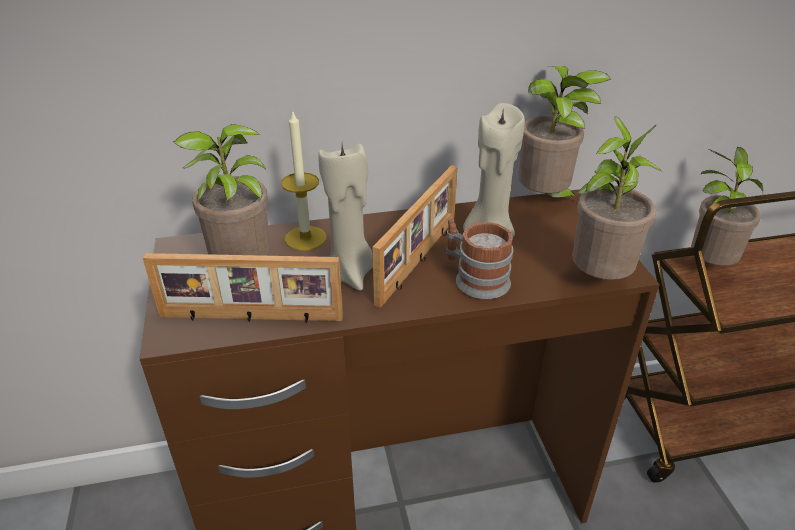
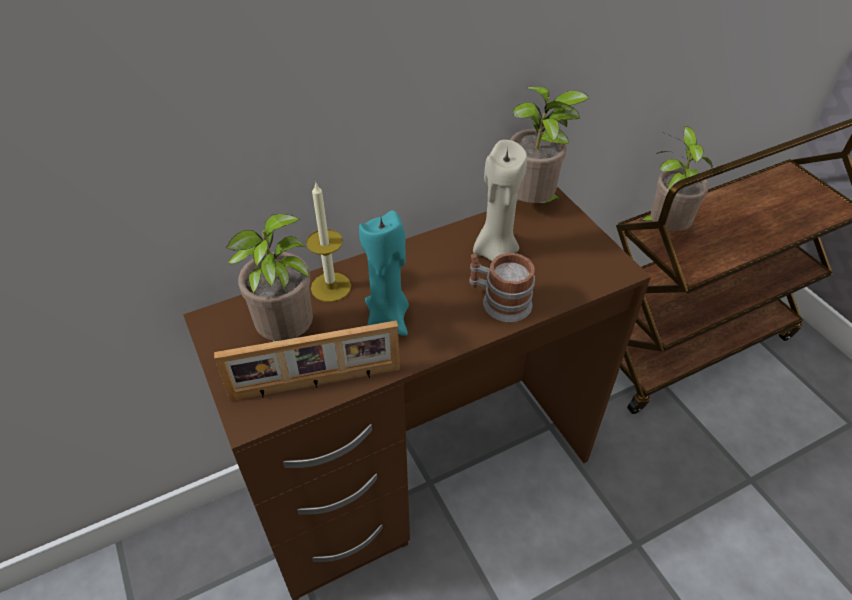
camera: 15 degrees left, 10 degrees up
(351, 274) = (389, 318): beige candle -> turquoise candle
(419, 260) = (444, 291): picture frame -> none
(598, 279) = (601, 281): potted plant -> none

